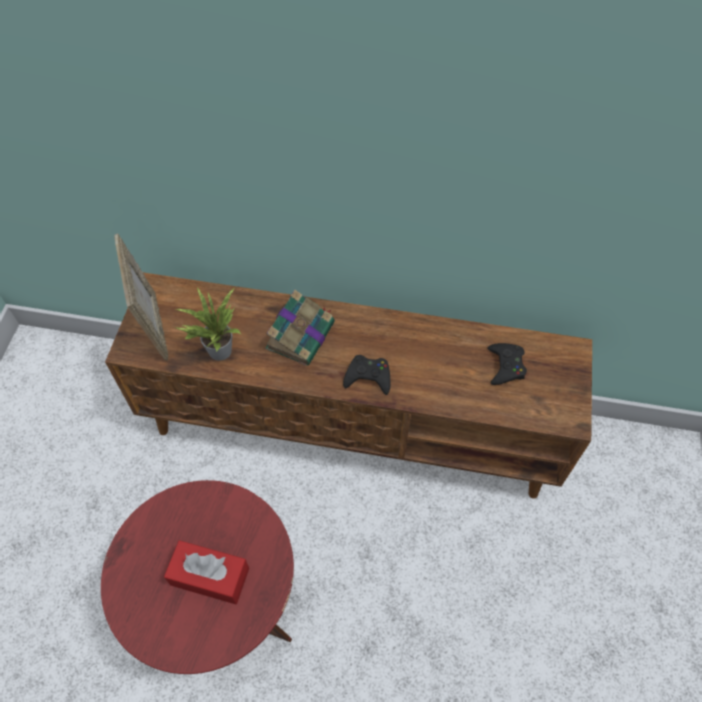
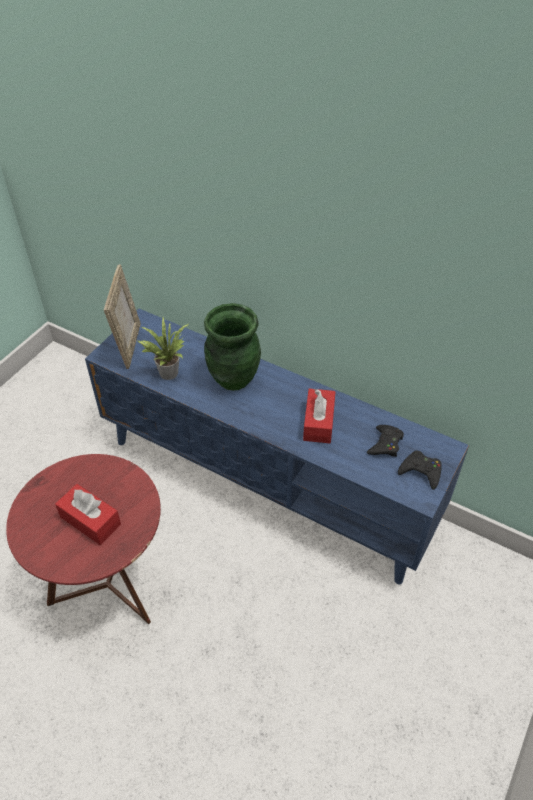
camera: 20 degrees right, 10 degrees down
(301, 334) = (233, 378): book -> green vase
(352, 426) = (268, 482): brown tv stand -> blue tv stand
(368, 377) = (271, 421): black game controller -> black game controller (421, 471)
(422, 362) = (318, 422): none -> red tissue box

